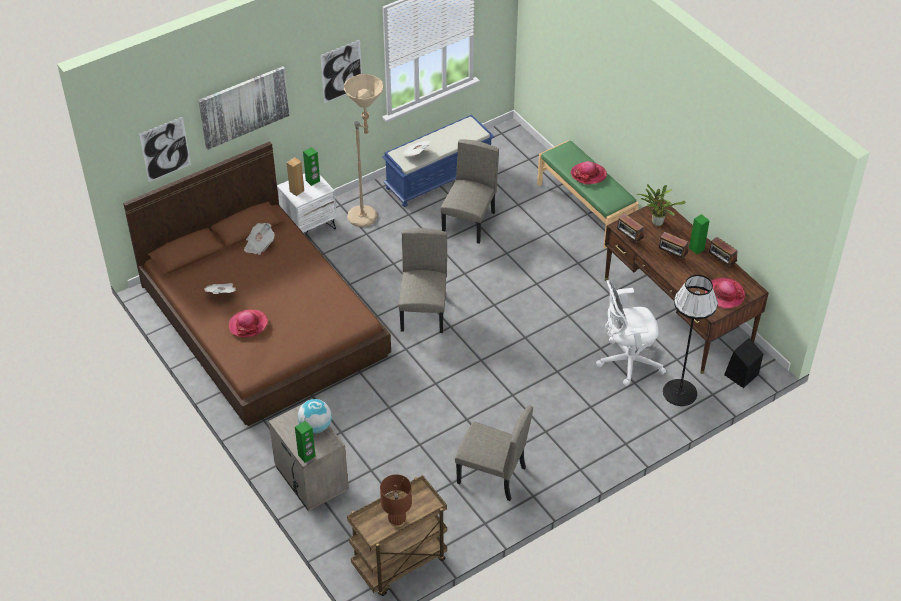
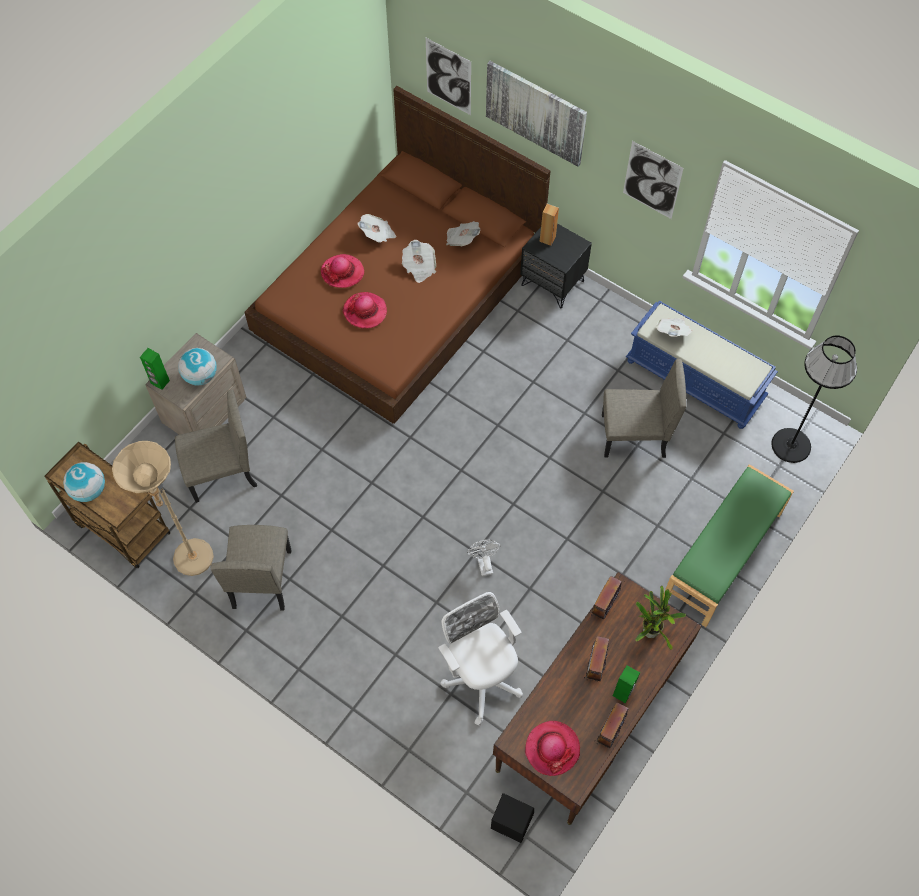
camera: 70 degrees right, 15 degrees up
(271, 277) = (419, 267): none -> newspaper
(309, 226) = (553, 283): white nightstand -> black nightstand
(313, 181) = (571, 248): green speaker -> none
(368, 218) = (592, 333): beige floor lamp -> beige floor lamp (192, 566)
(397, 521) = (89, 490): brown table lamp -> globe
(424, 313) = (470, 437): beige chair -> beige chair (221, 473)
(536, 335) = (484, 563): none -> white fan
(588, 174) = (735, 531): hat -> hat (365, 311)
(680, 392) = (455, 751): black floor lamp -> black floor lamp (791, 445)

